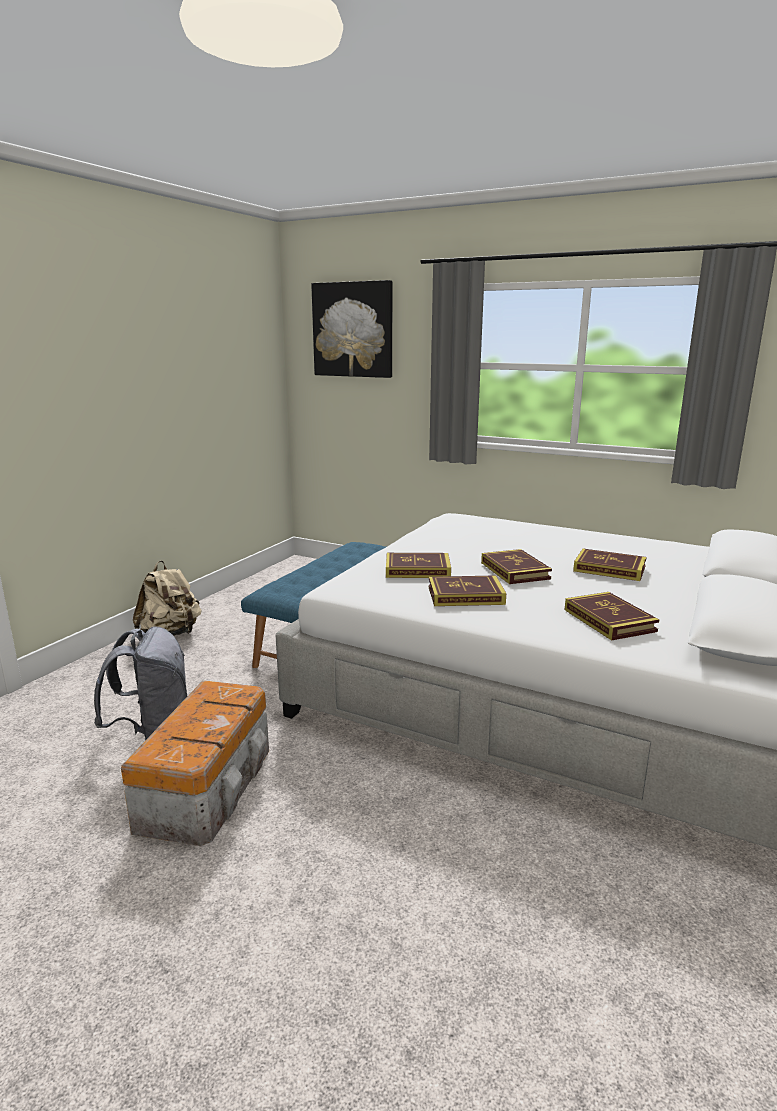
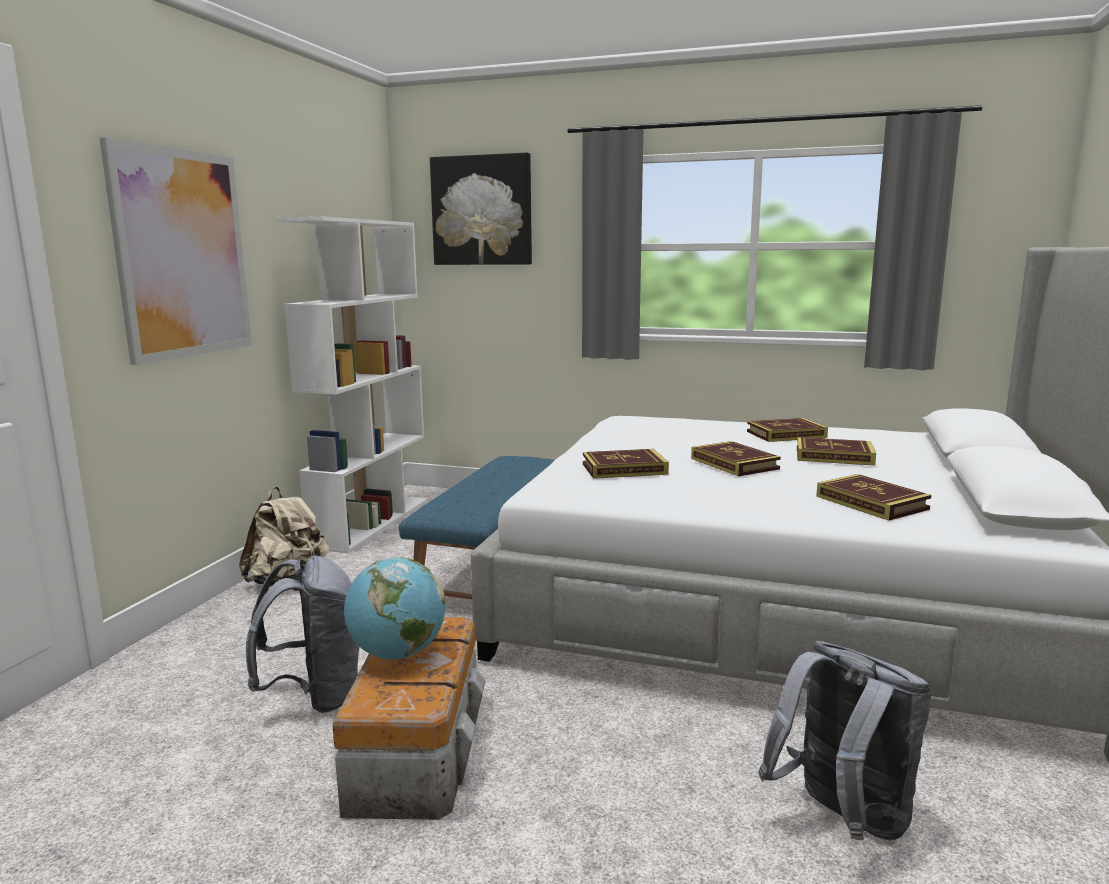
camera: 10 degrees left, 5 degrees down
(82, 377) = (182, 254): none -> picture
(192, 714) = (397, 654): none -> globe
(252, 587) = (371, 522): none -> white bookcase
(465, 595) = (698, 490): book -> book (786, 434)
(513, 892) = (842, 820): none -> grey backpack

